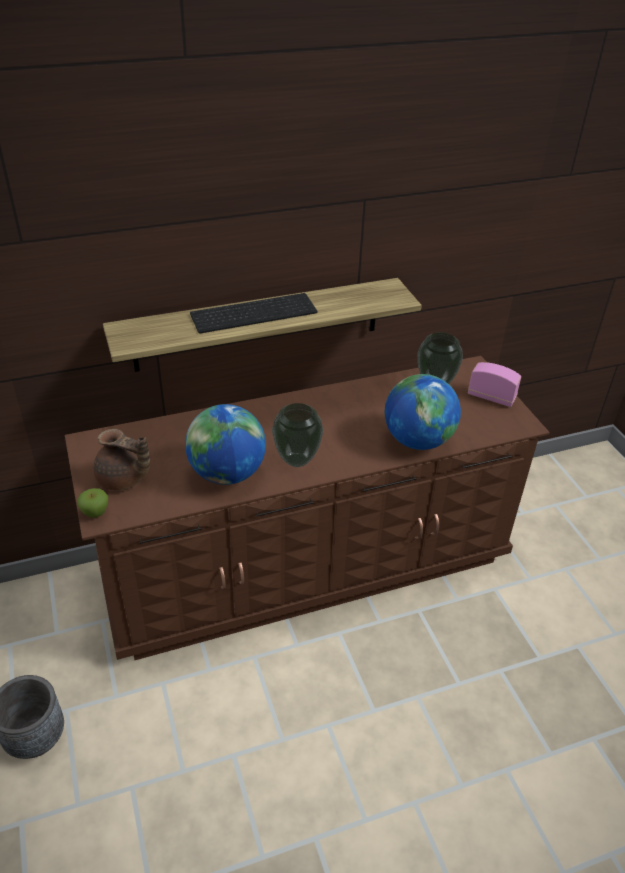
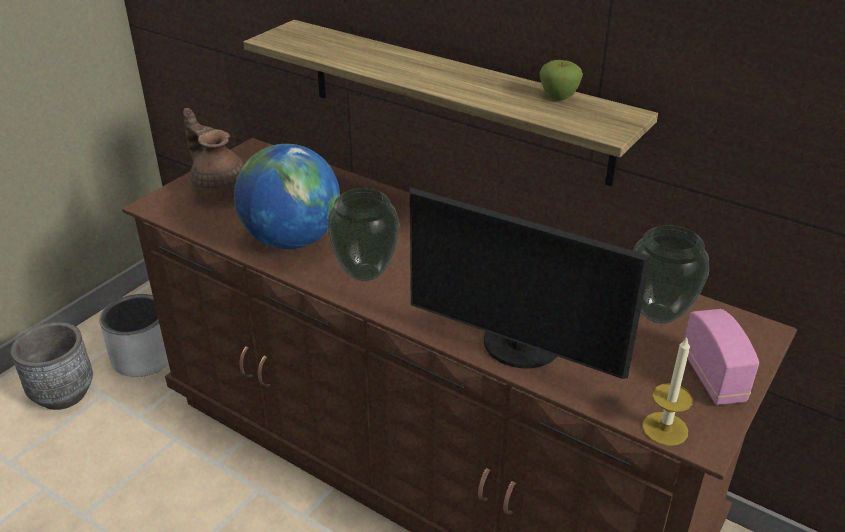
camera: 55 degrees right, 5 degrees down
(52, 666) = (144, 357): none -> grey planter
(95, 513) = (160, 198): apple -> apple (558, 97)
(123, 480) = (220, 191): brown teapot -> brown teapot turned 150 degrees clockwise
(254, 312) = (424, 67): keyboard -> none
(417, 440) = (519, 347): globe -> monitor
(511, 430) = (665, 429): none -> candle

